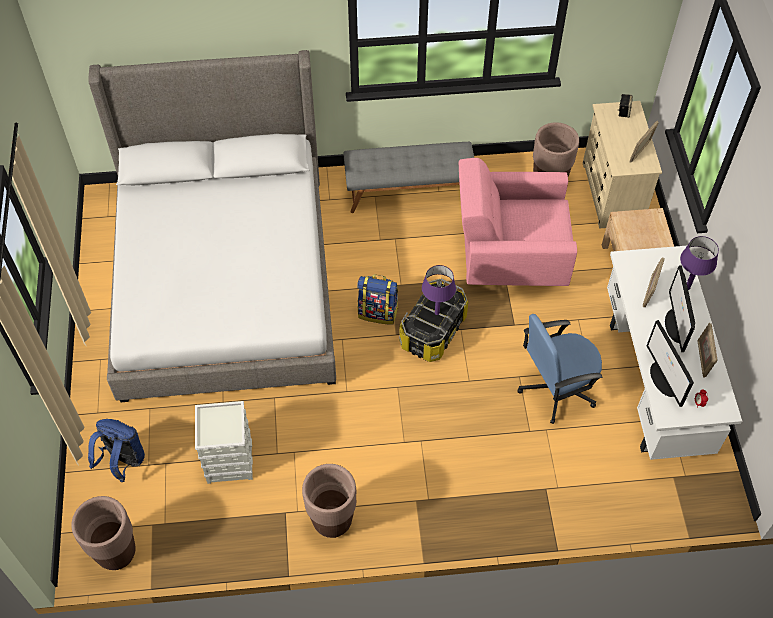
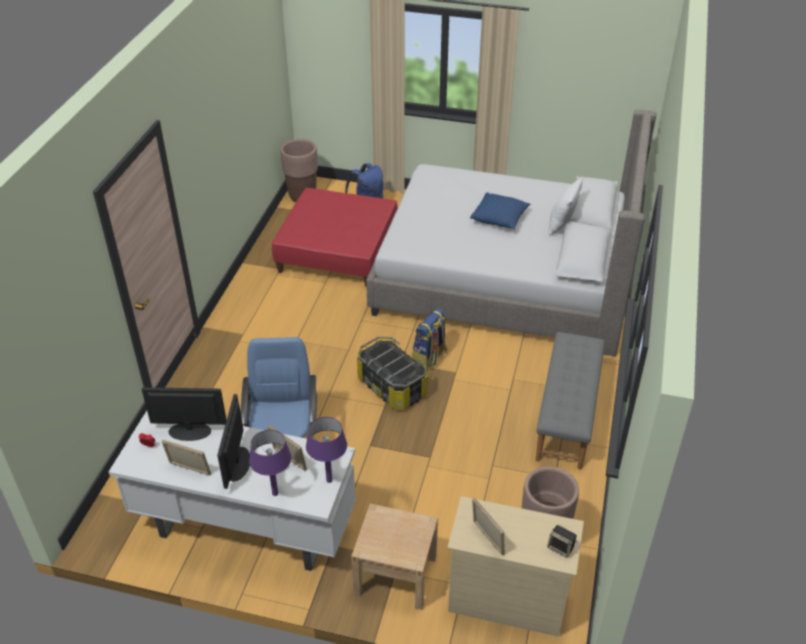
camera: 110 degrees right, 15 degrees down
(207, 188) = (561, 225): none -> white pillow
(213, 242) = (499, 218): none -> blue pillow
(230, 460) = (338, 251): grey storage box -> red ottoman
(332, 521) = (257, 288): brown planter -> none
(437, 312) = (389, 362): purple table lamp -> purple table lamp (329, 480)
(509, 257) = (452, 468): pink armchair -> none
(676, 326) = (237, 464): monitor -> monitor turned 105 degrees counterclockwise

